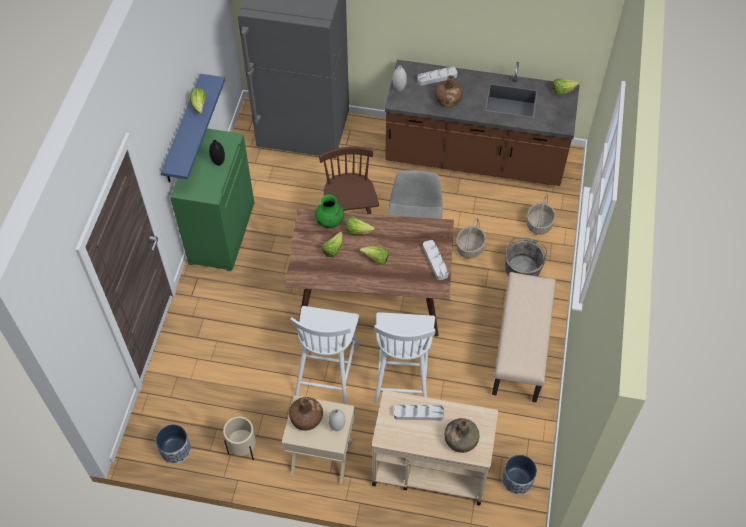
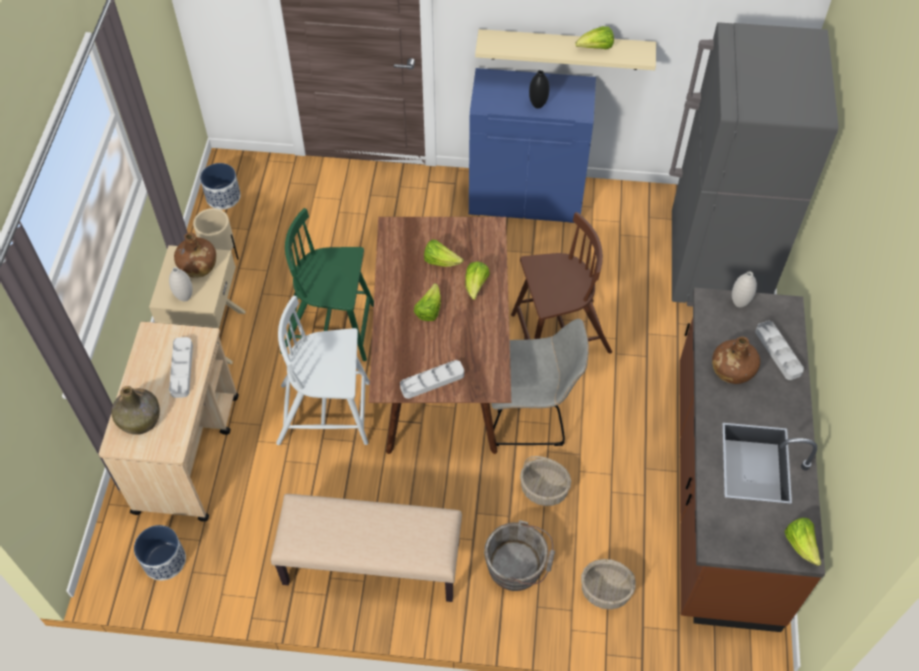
camera: 85 degrees right, 0 degrees up
(183, 130) = (565, 49): blue shelf -> beige shelf
(221, 233) = (526, 197): green cabinet -> blue cabinet
(327, 368) = (330, 329): white chair -> green chair
(330, 222) = (487, 253): green vase -> none

